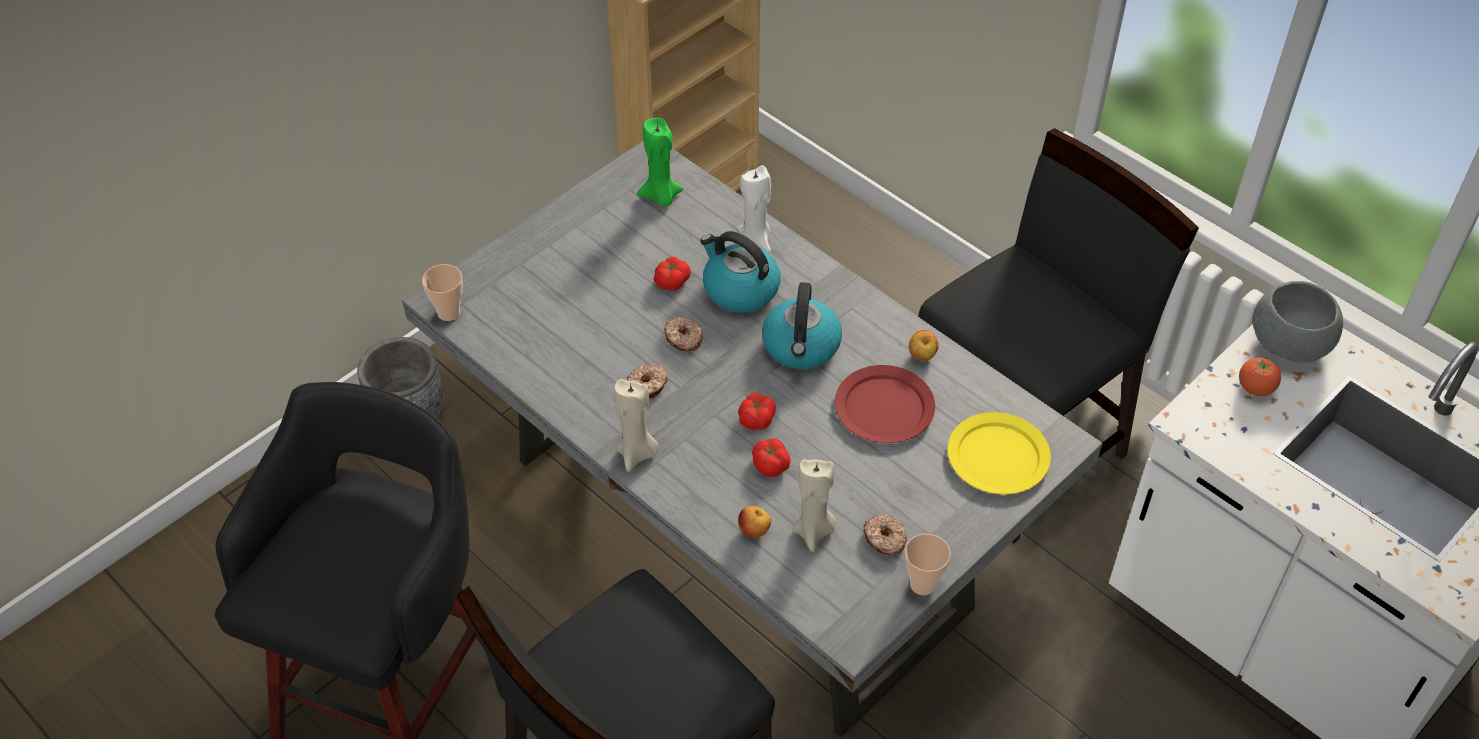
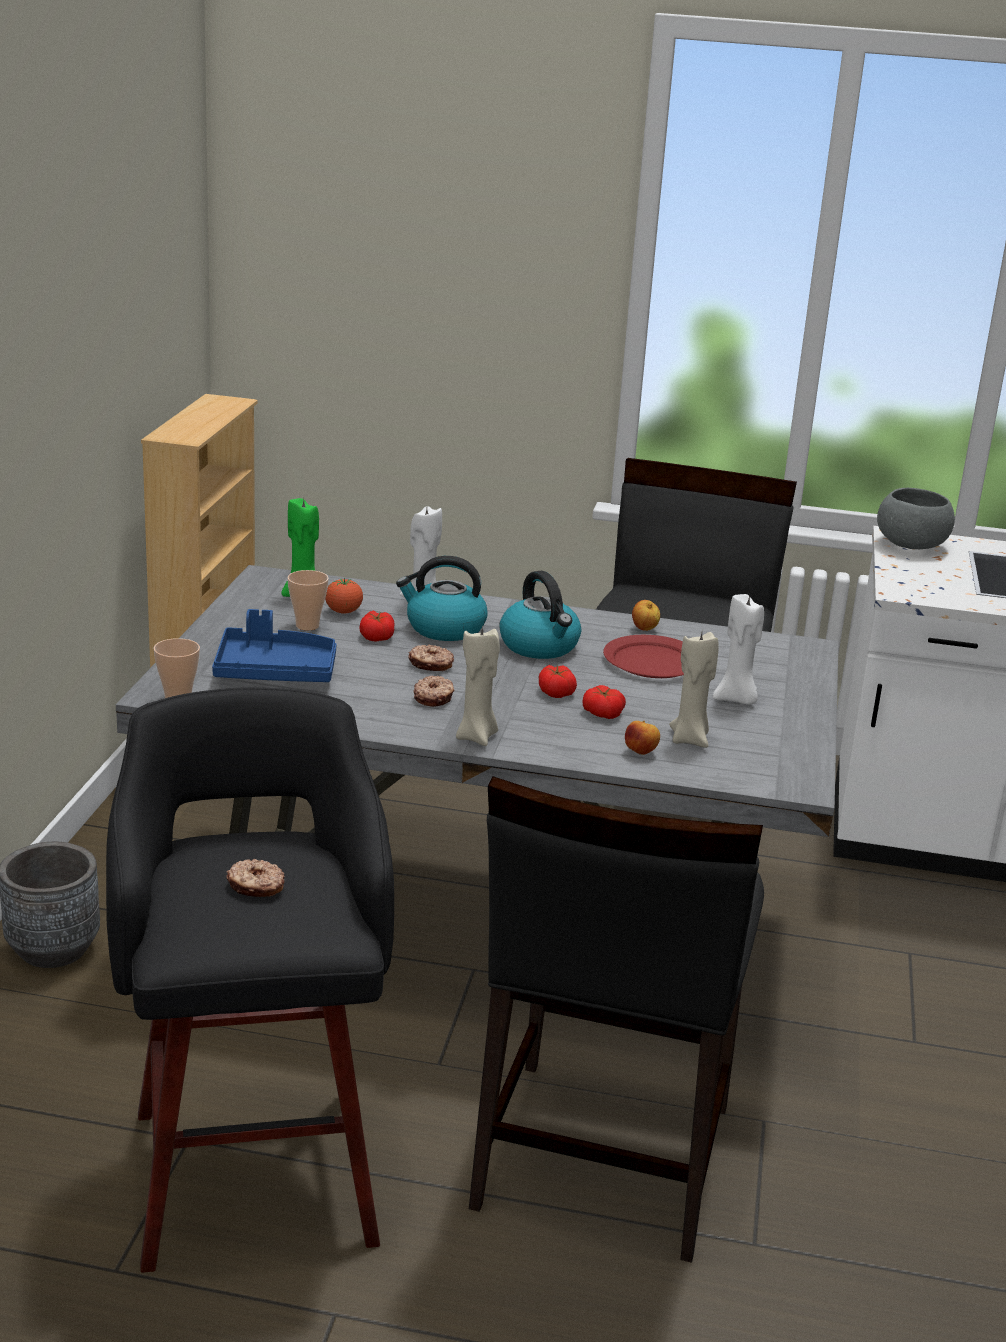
camera: 35 degrees left, 25 degrees down
(550, 301) = (275, 671): none -> blue tray
(884, 540) = (751, 728): donut -> donut (256, 887)
(910, 493) = (736, 699): none -> white candle
(922, 584) = (814, 743): cup -> cup (307, 625)
(998, 457) = (775, 665): yellow plate -> none
(1255, 388) = (920, 568): tomato -> tomato (343, 612)

